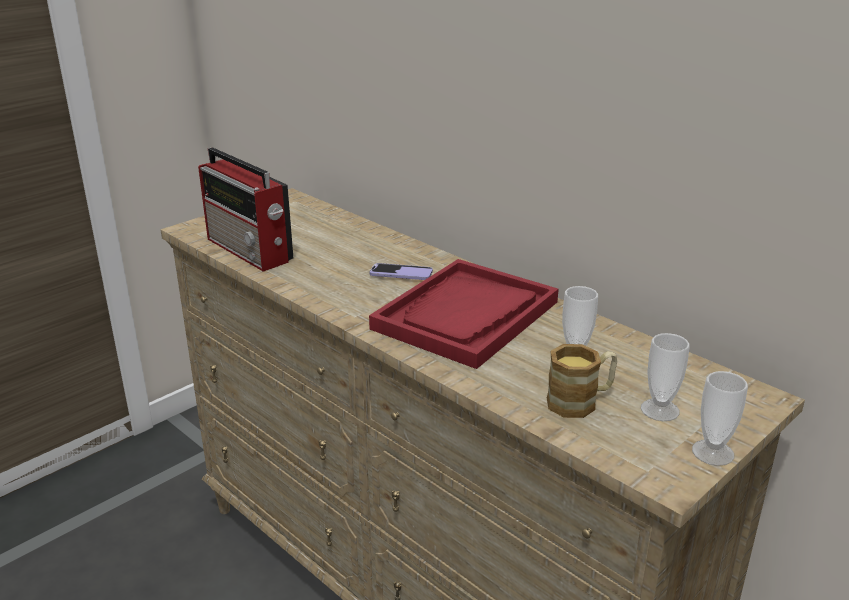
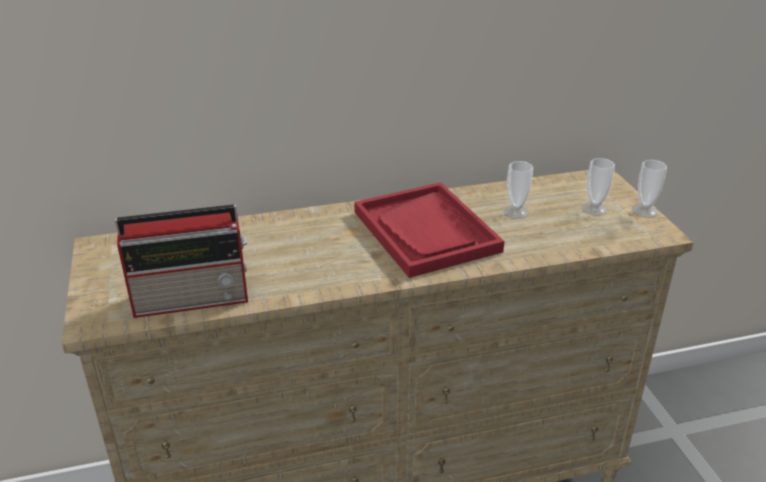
camera: 60 degrees left, 5 degrees up
(401, 274) = (331, 236): phone -> none
(580, 401) = (568, 230): mug -> none

